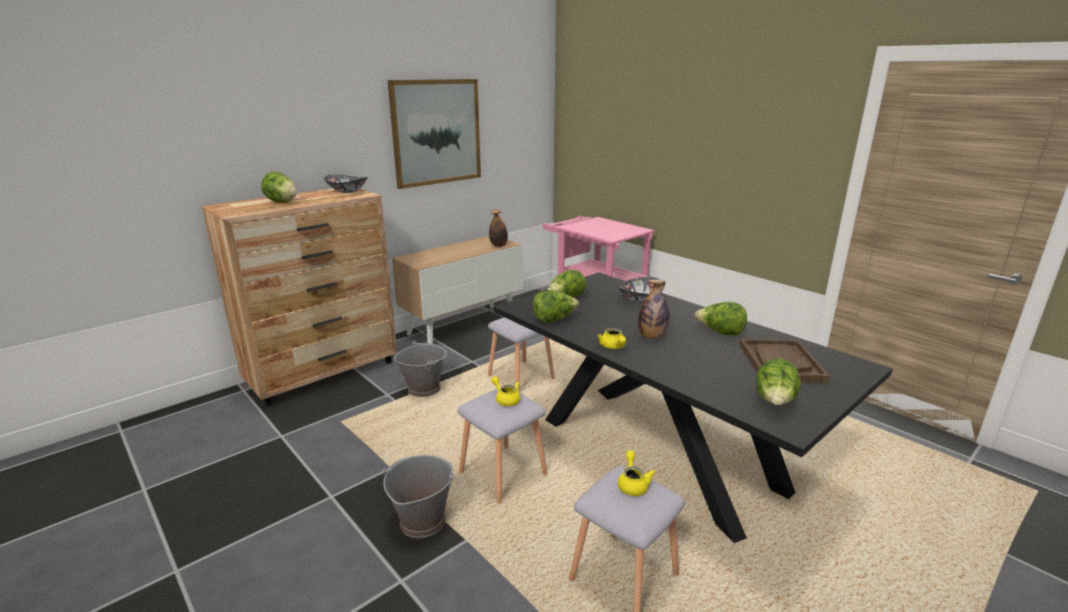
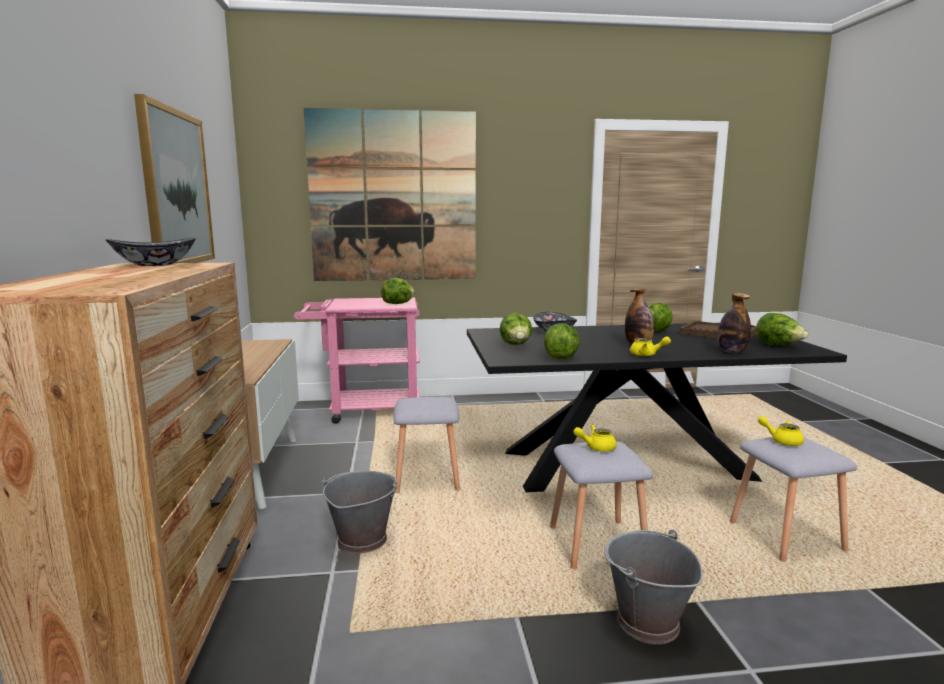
camera: 55 degrees left, 10 degrees down
(281, 202) = (110, 277): lettuce -> lettuce (398, 304)
(498, 245) = (272, 345): bottle -> bottle (731, 352)
(650, 133) = (393, 197): none -> picture

